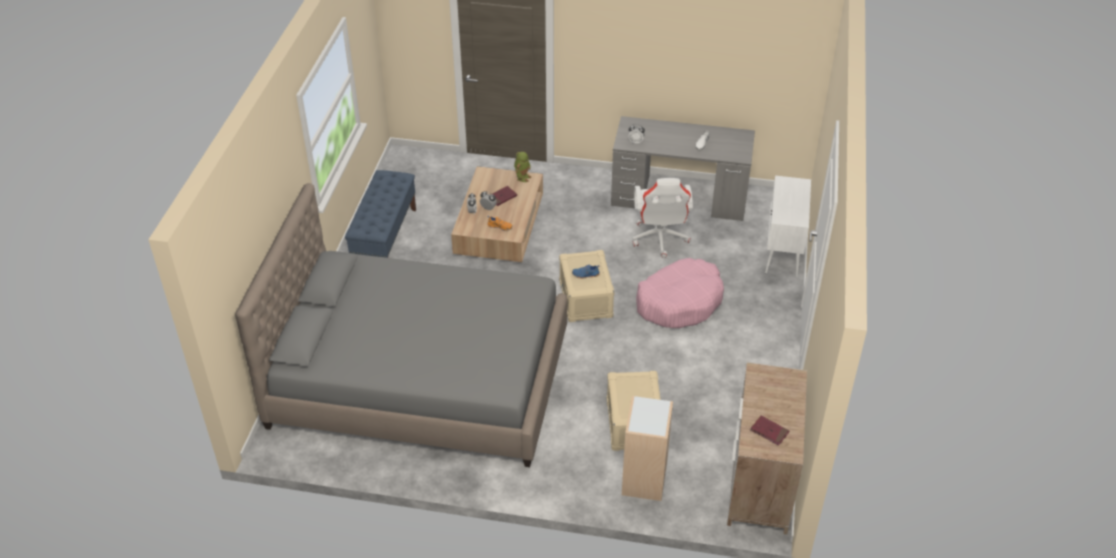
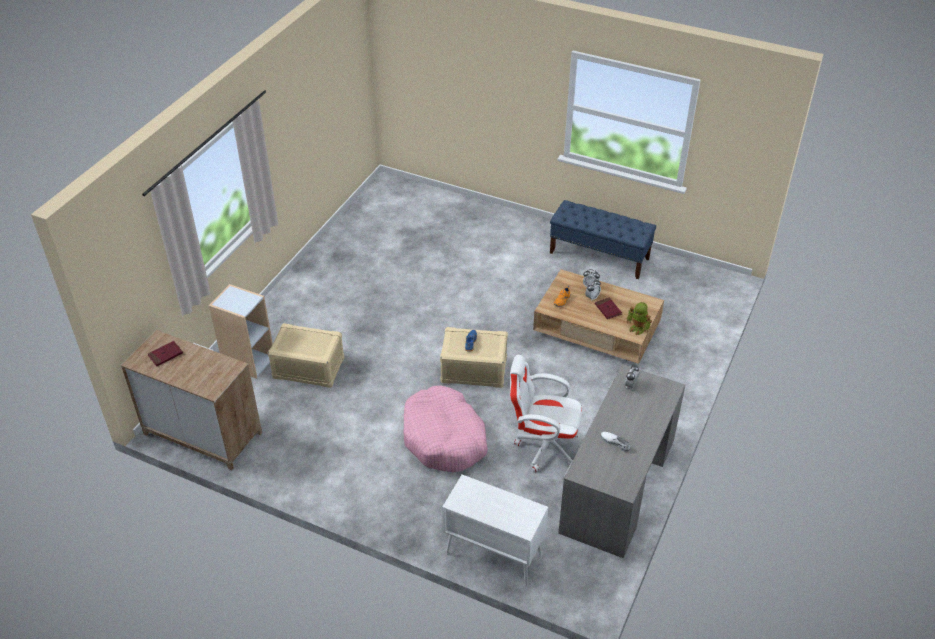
camera: 105 degrees right, 0 degrees up
(420, 377) = (419, 256): grey bed -> none

